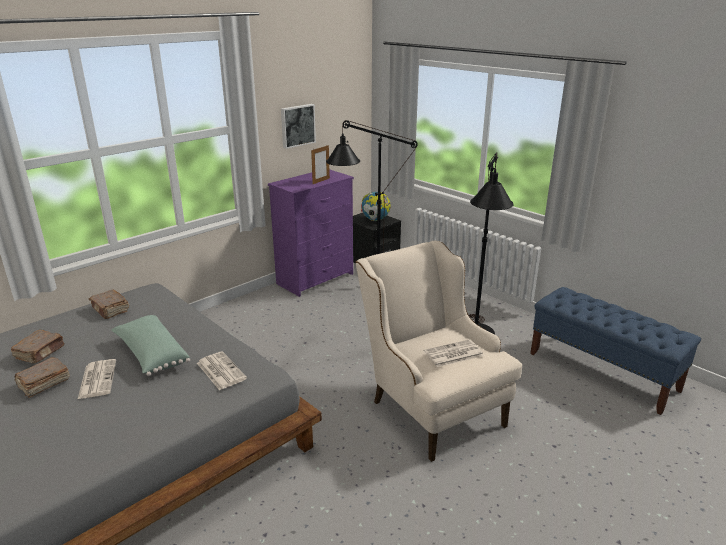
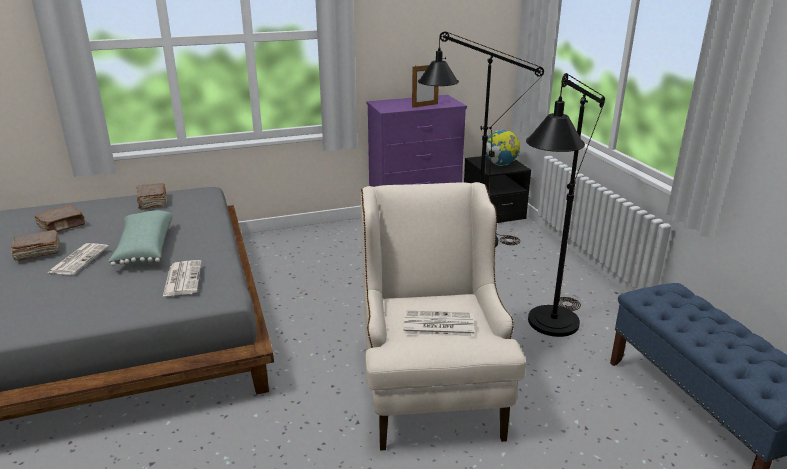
camera: 25 degrees right, 0 degrees up
(297, 125) = (411, 38): picture -> none

